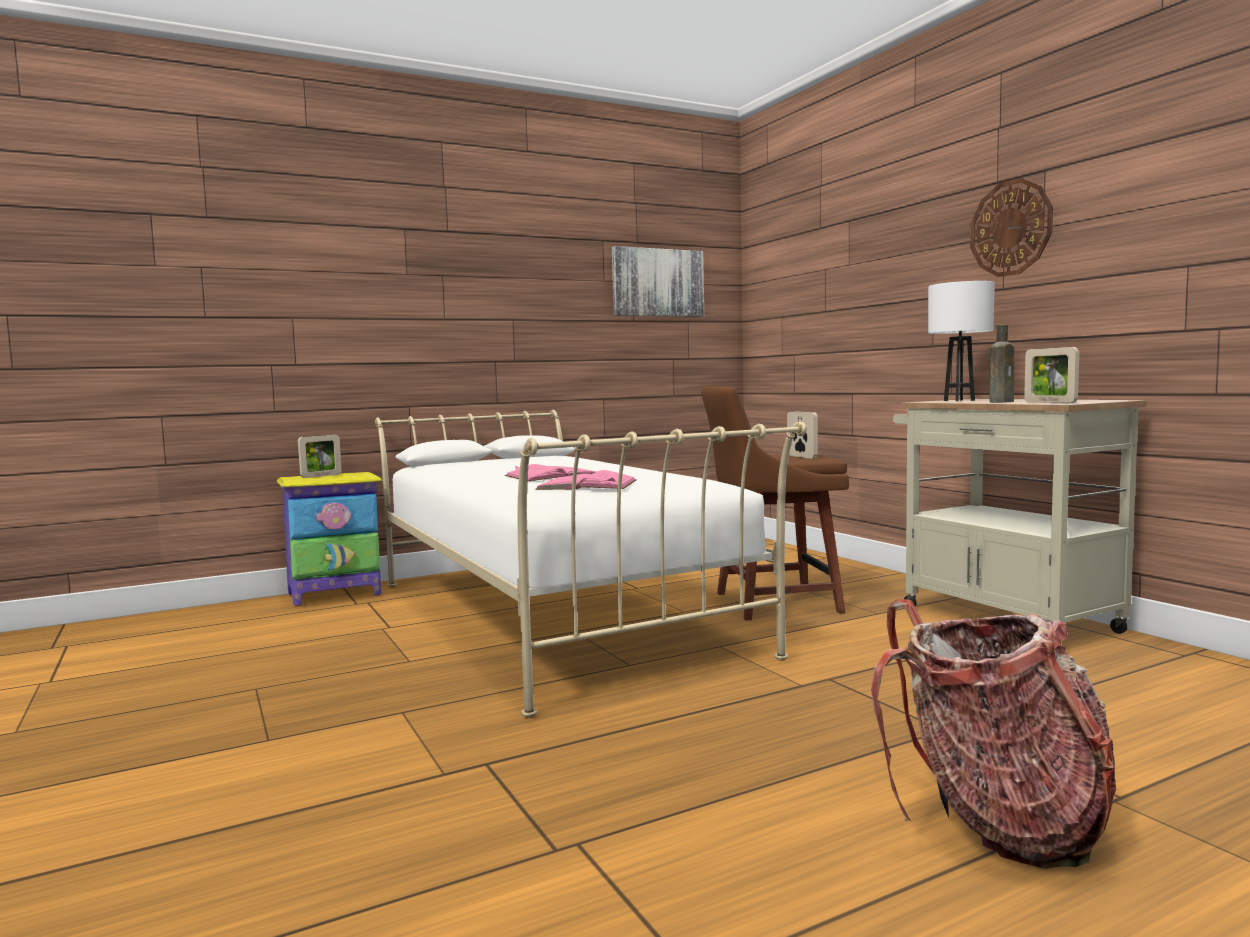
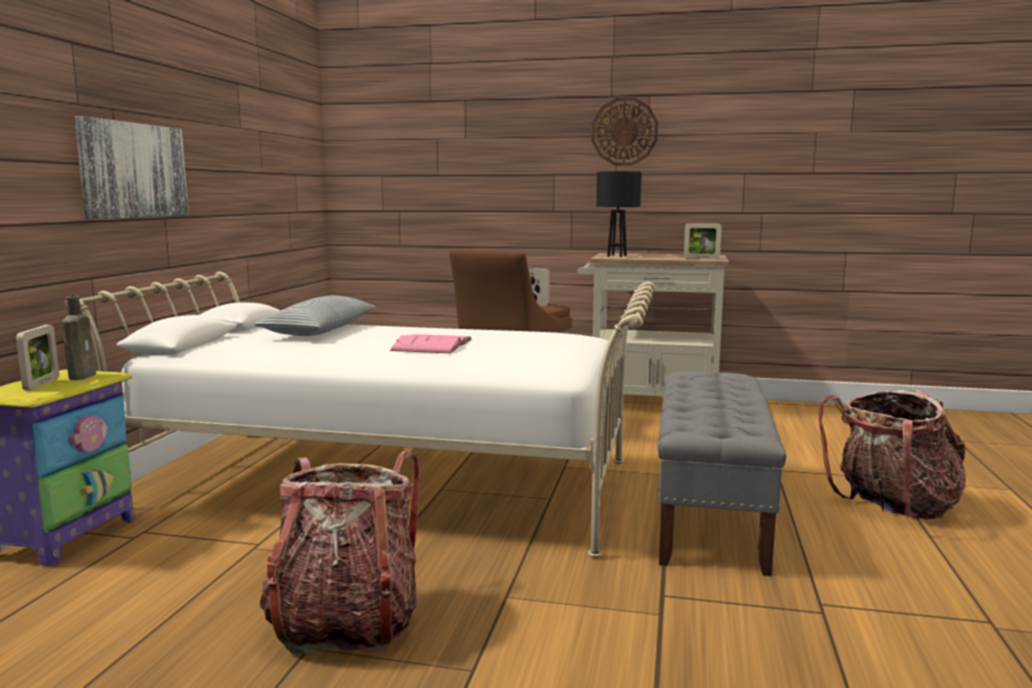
camera: 50 degrees left, 5 degrees up
(302, 684) = (345, 622): none -> backpack
(546, 461) = (320, 330): none -> pillow
(587, 485) = (515, 349): pink book -> none
(657, 283) = (277, 134): picture -> picture (133, 170)
(737, 728) = (709, 511): none -> grey bench
(959, 400) = (617, 256): white table lamp -> black table lamp
(1002, 402) = (663, 258): brown bottle -> brown bottle (83, 376)

